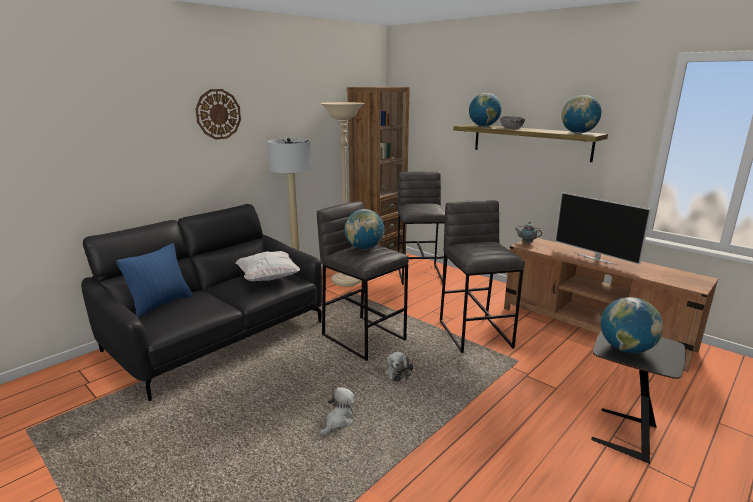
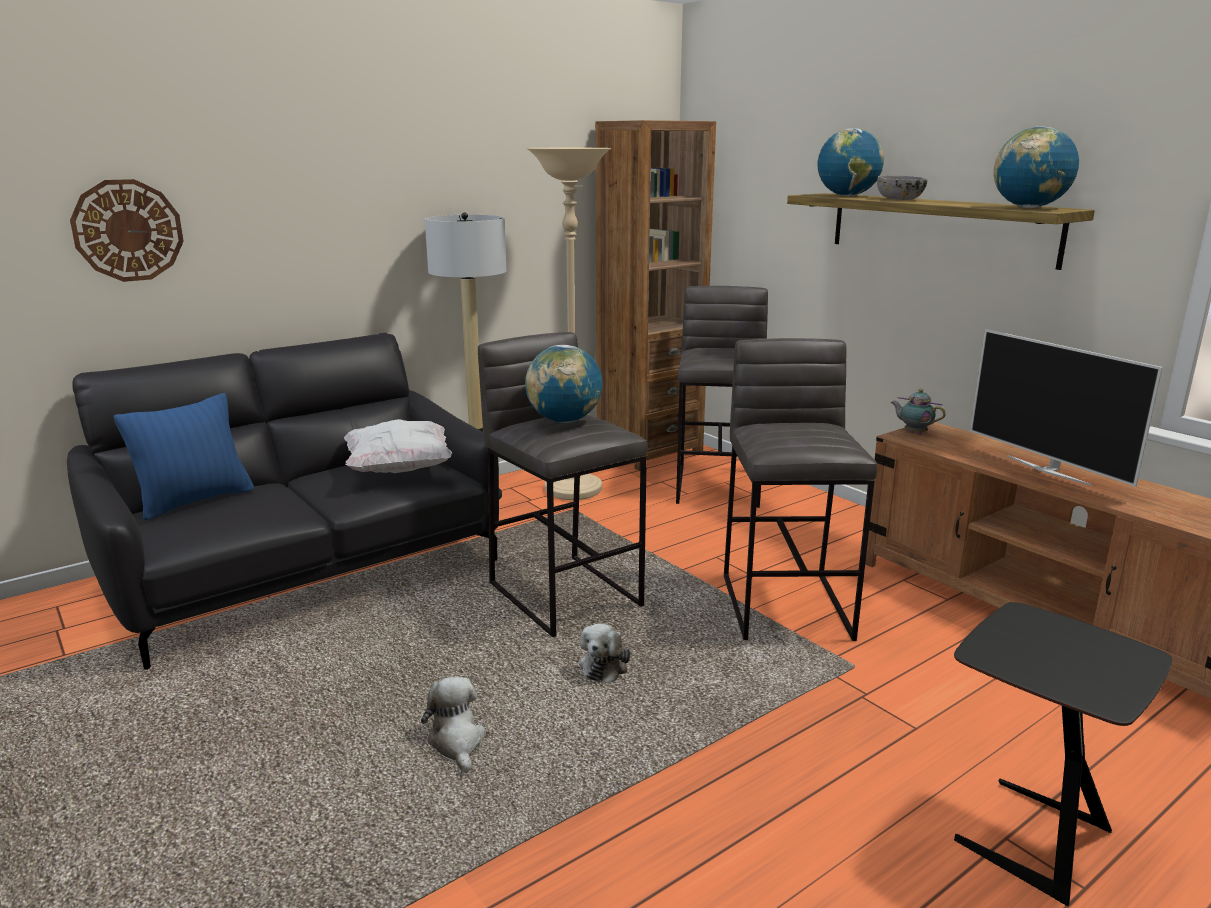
camera: 10 degrees right, 0 degrees up
(218, 114) = (333, 165): wall clock -> wall clock (128, 230)
(338, 421) = (457, 742): plush toy -> plush toy turned 60 degrees counterclockwise
(626, 349) = (1030, 654): globe -> none

